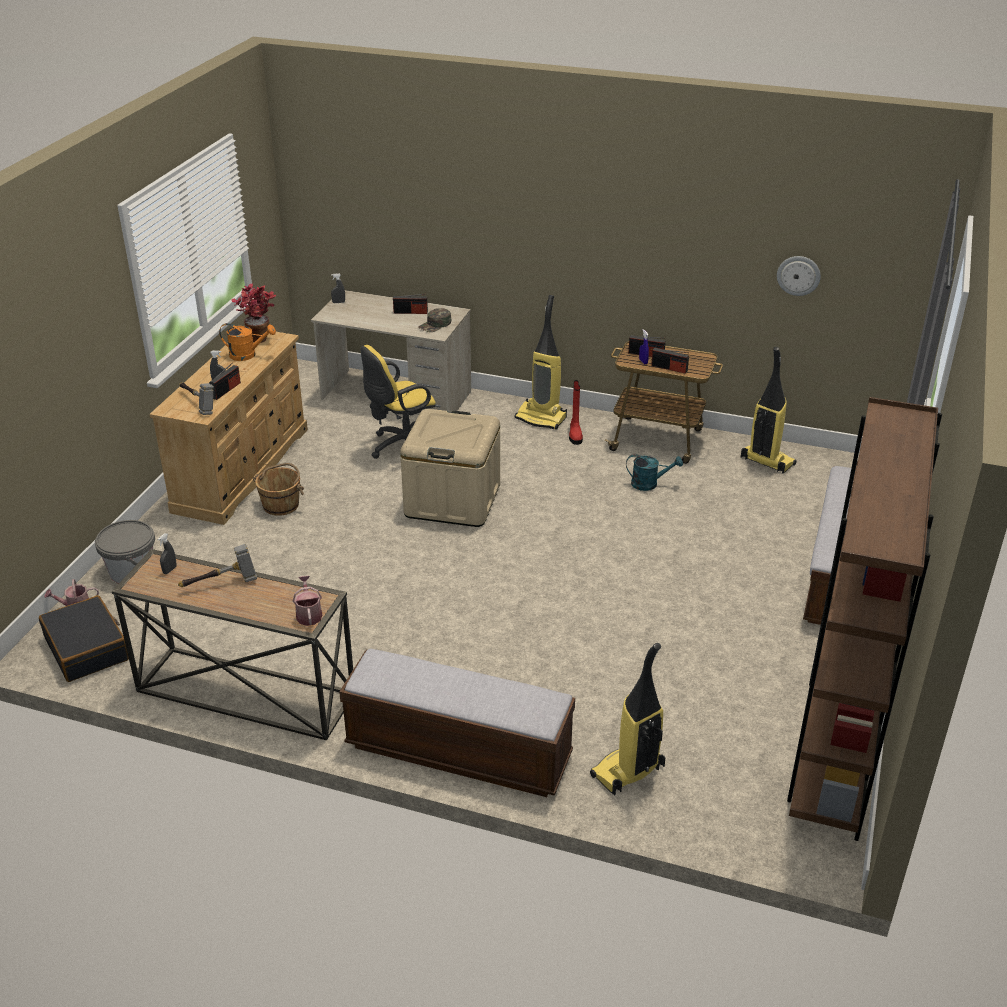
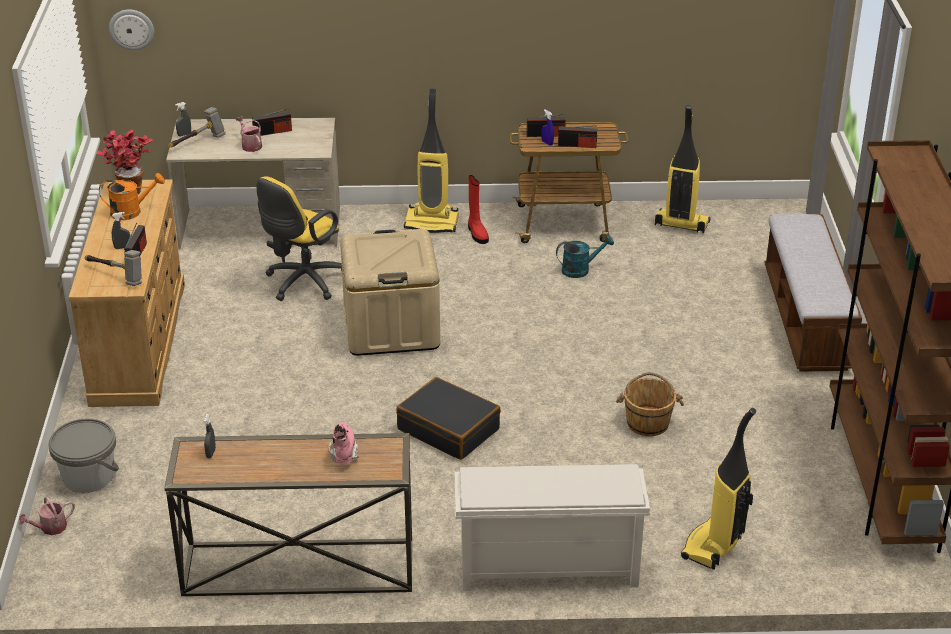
camera: 20 degrees left, 0 degrees up
(87, 648) = (95, 567): black suitcase -> black suitcase (449, 429)
(221, 584) = (276, 454): hammer -> hammer (198, 142)
(279, 595) = (343, 451): none -> pink boot
(281, 505) = (209, 371): brown bucket -> brown bucket (648, 422)
(308, 614) = (387, 462): watering can -> watering can (250, 145)
(435, 325) = (309, 141): green cap -> none
(458, 751) = (547, 569): bench -> white shoe rack
(798, 275) = (690, 28): wall clock -> wall clock (131, 29)

